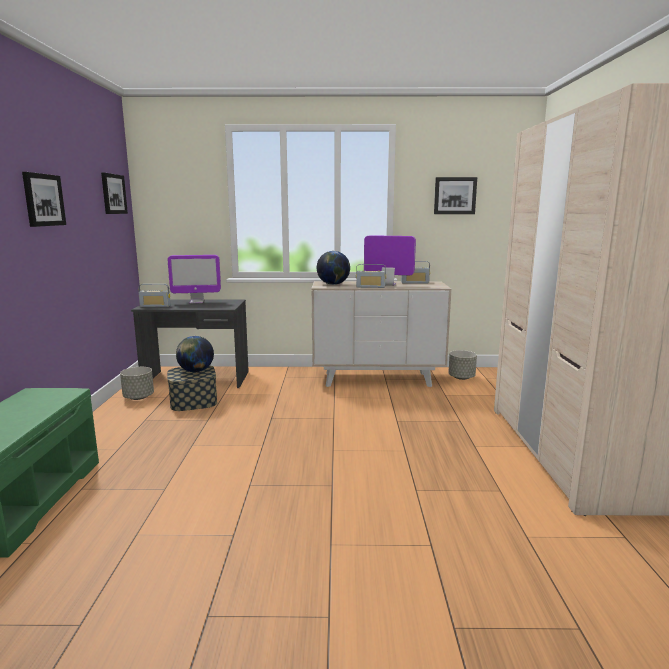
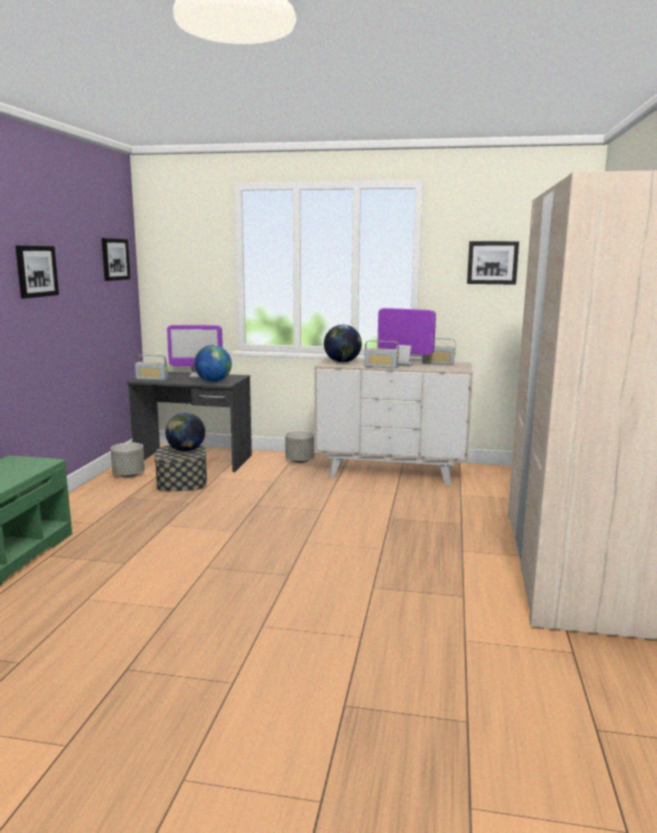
camera: 10 degrees right, 0 degrees up
(215, 306) = (213, 381): none -> globe
(461, 377) = (491, 477): grey planter -> grey planter (300, 461)

